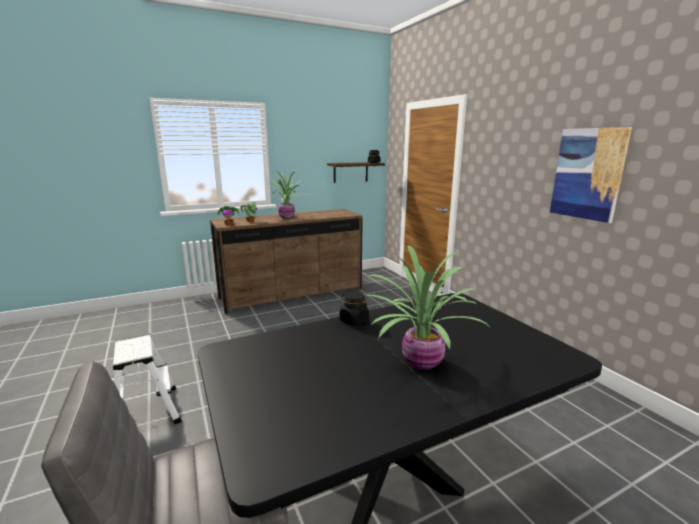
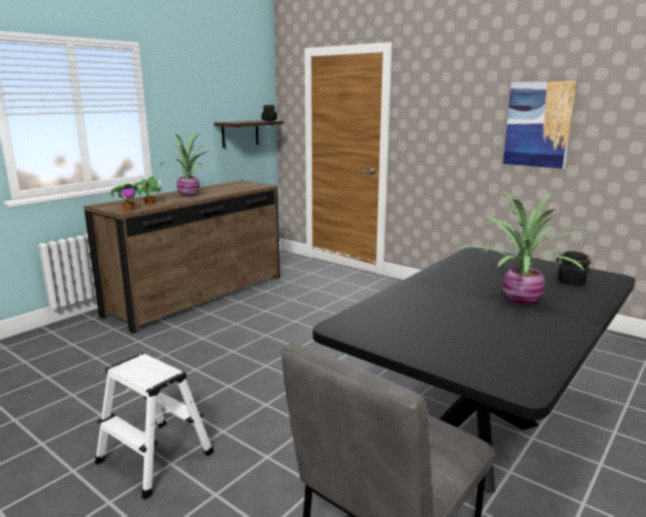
camera: 25 degrees left, 0 degrees up
(353, 321) = (418, 282): black jar -> black jar (570, 281)

